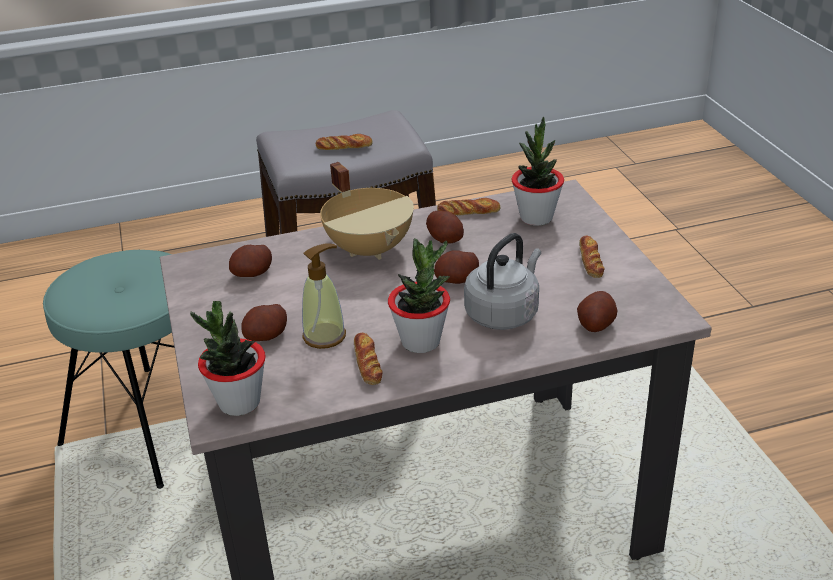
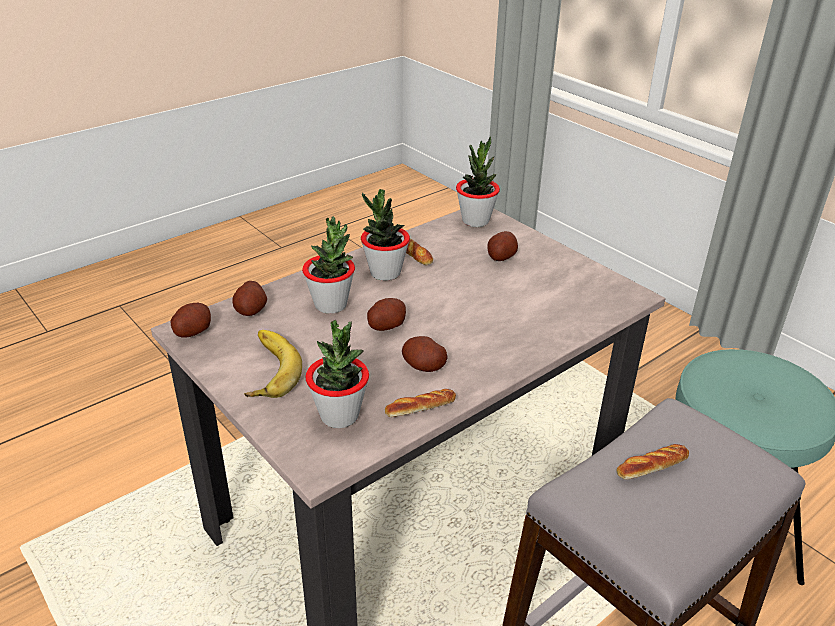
camera: 155 degrees right, 0 degrees up
(252, 273) = (567, 297): potato -> potato (193, 331)
(325, 336) = (459, 264): soap dispenser -> none
(371, 248) = (488, 340): beige cooking pot -> none
(504, 313) = (331, 305): grey kettle -> potted plant
(590, 261) = (266, 370): bread -> banana

